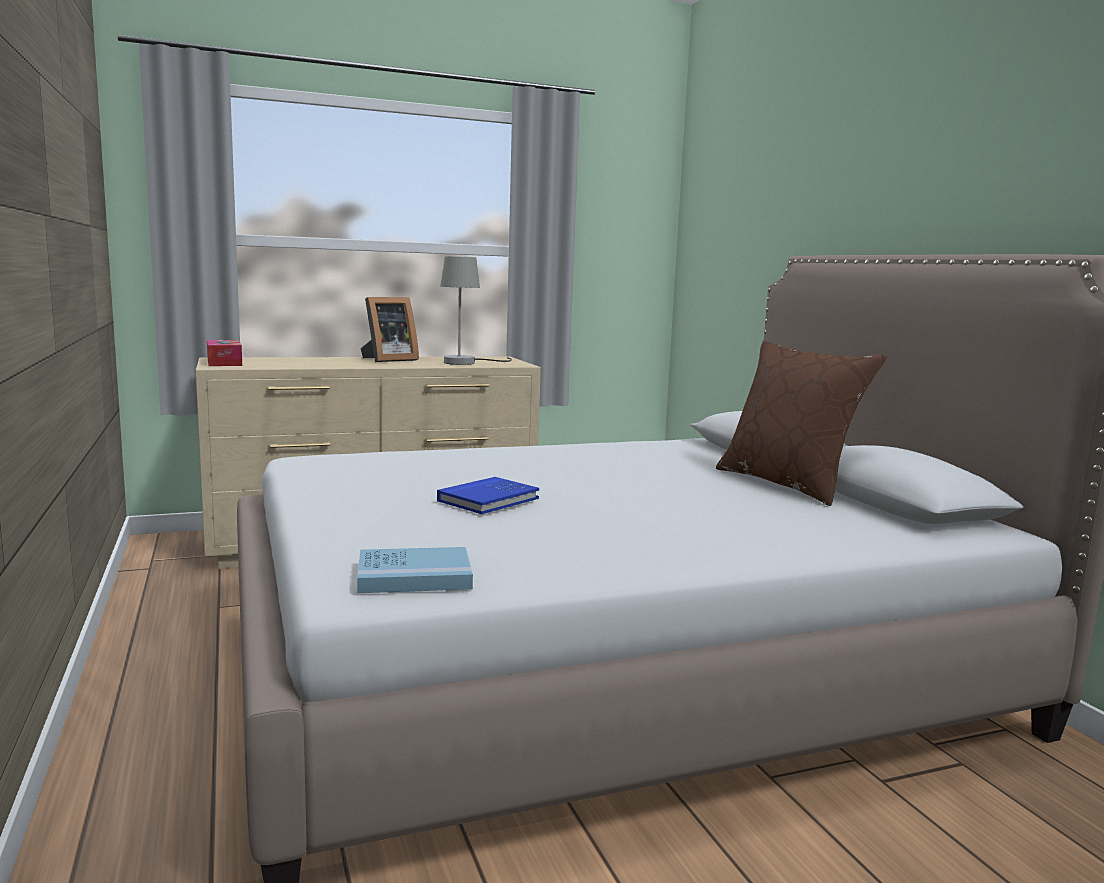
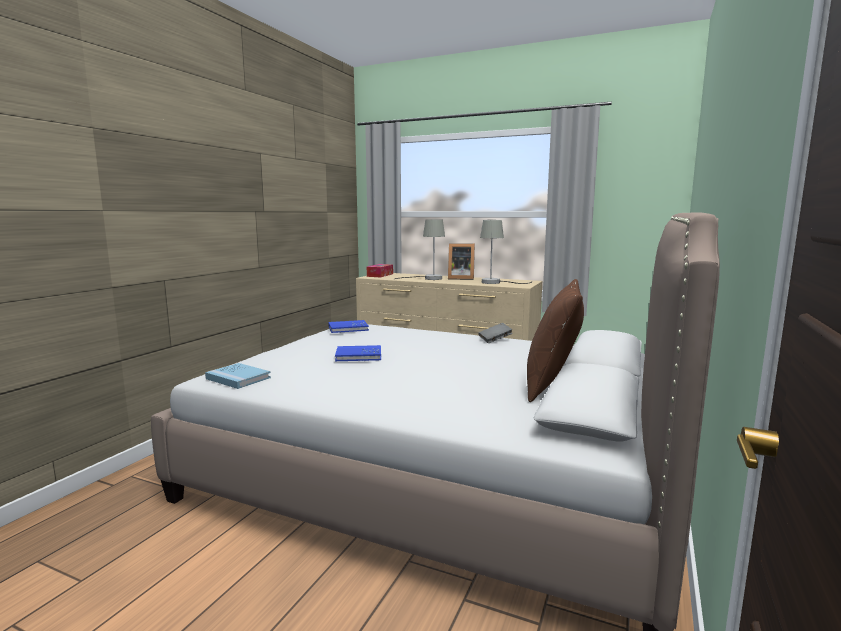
camera: 45 degrees right, 0 degrees up
(334, 464) = (348, 328): none -> blue book
(339, 363) = (428, 278): none -> grey table lamp
(583, 448) = (495, 340): none -> grey book

